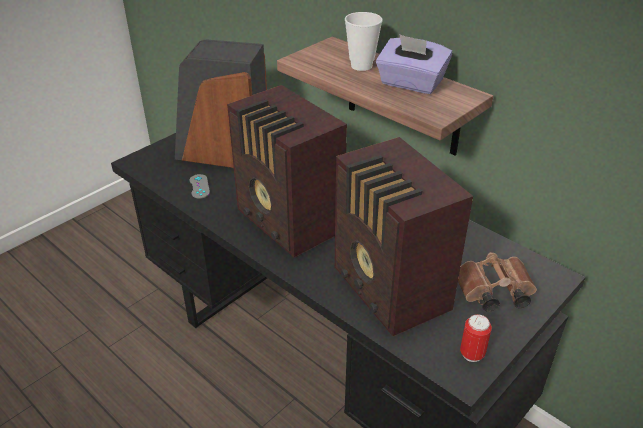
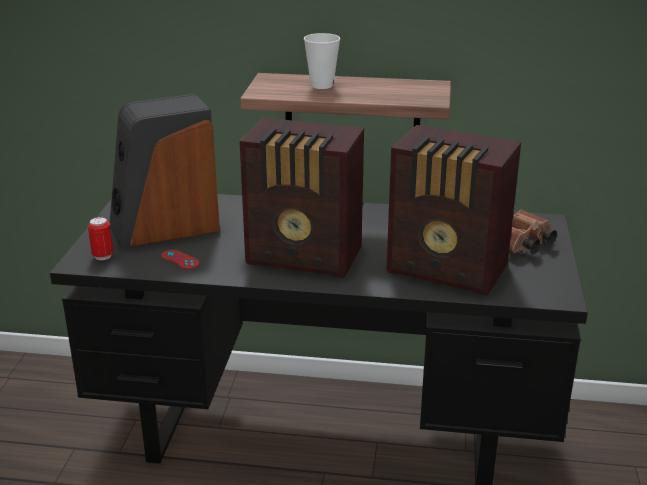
camera: 35 degrees left, 10 degrees down
(199, 186) = (180, 260): grey game controller -> red game controller
(411, 84) = (381, 87): purple tissue box -> none
(472, 354) = (551, 284): can -> can (103, 256)

